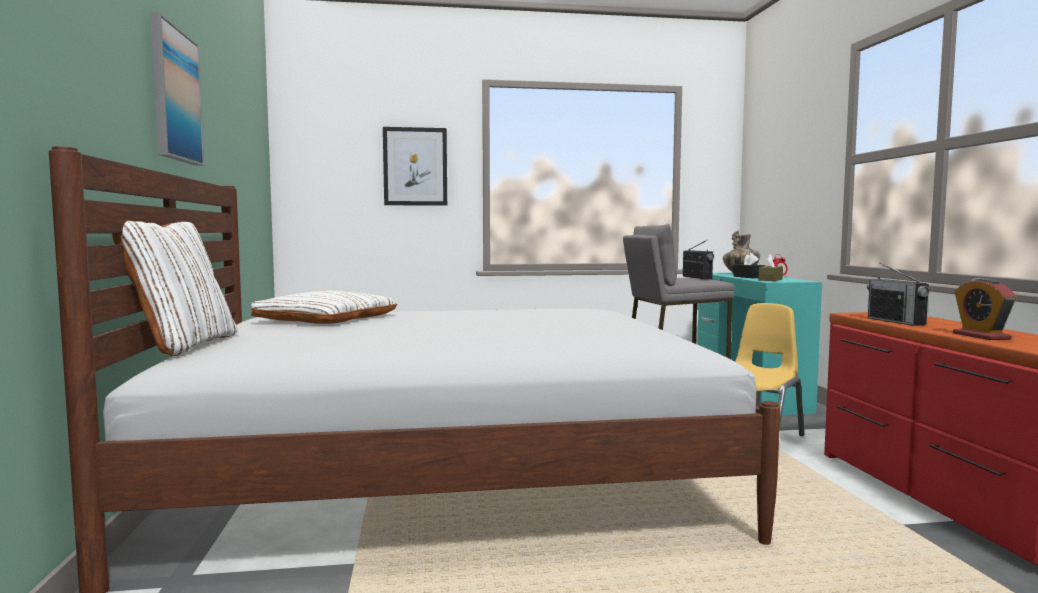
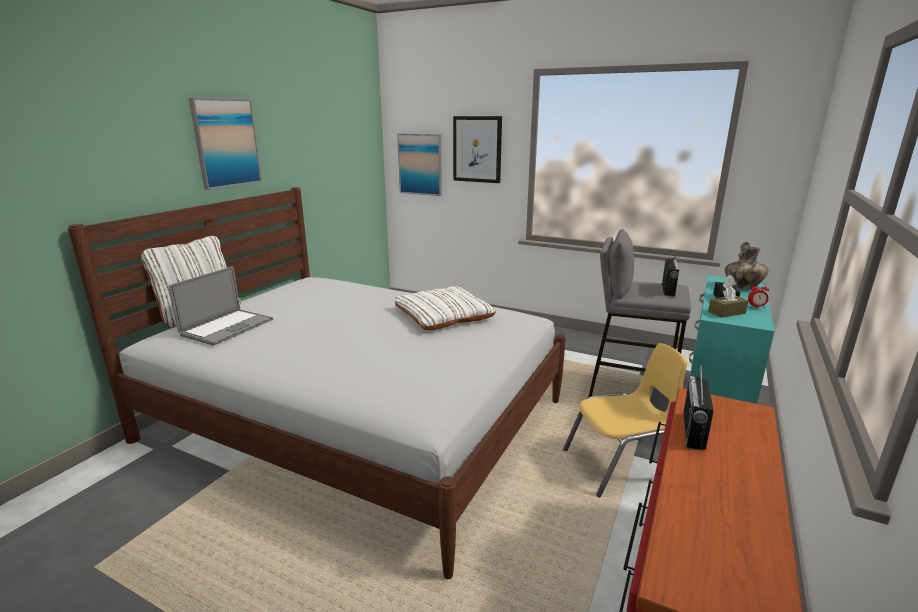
camera: 35 degrees right, 15 degrees up
(283, 342) = (227, 327): none -> laptop
(326, 318) = (314, 295): white pillow -> white pillow (443, 315)
(332, 187) = (420, 164): none -> picture
(981, 336) = (696, 498): alarm clock -> none

